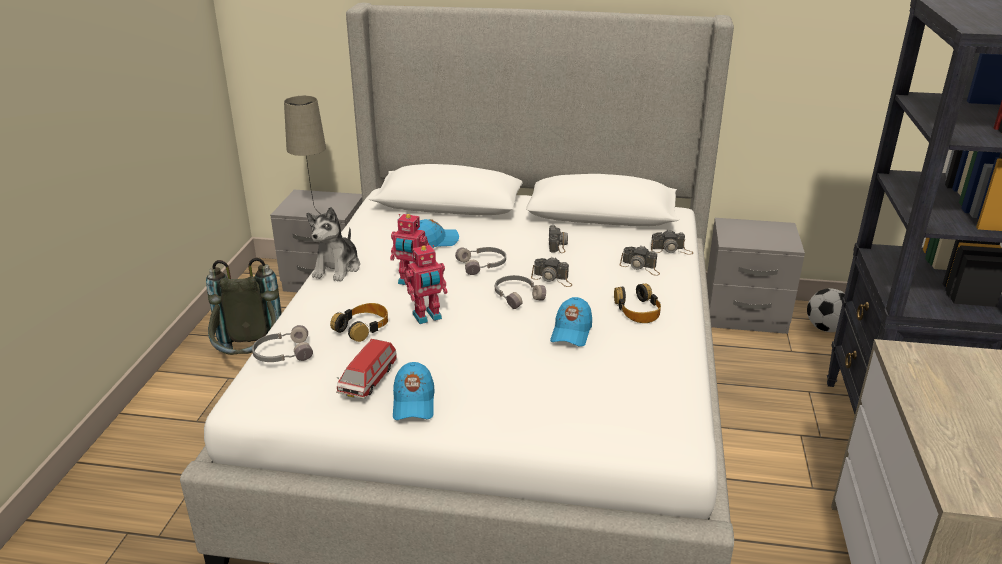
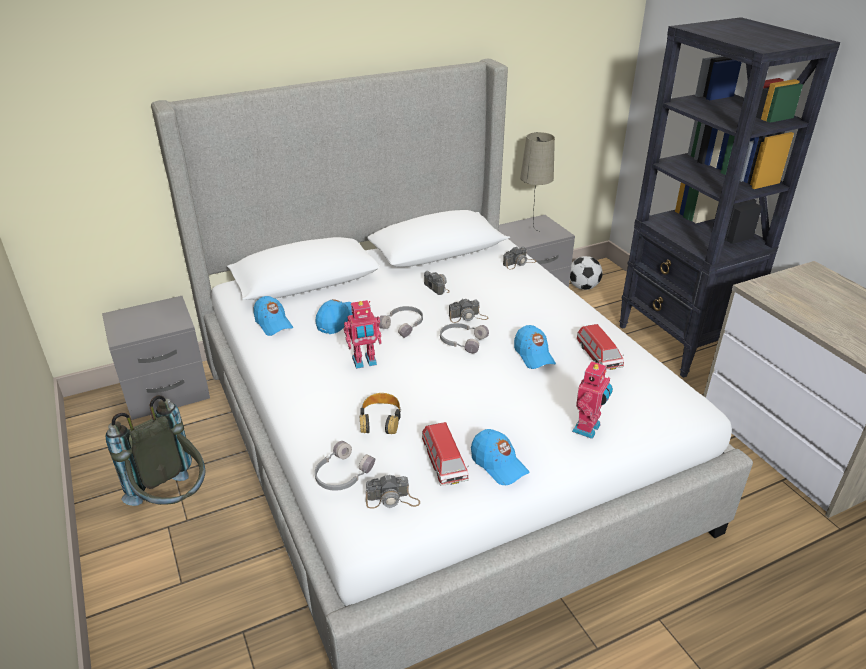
camera: 35 degrees left, 5 degrees up
(313, 212) = (154, 330): beige table lamp -> beige table lamp (532, 232)
(337, 268) = (282, 375): plush toy -> none
(379, 228) = (273, 323): none -> blue cap
(427, 317) = (419, 388): toy robot -> toy robot (588, 429)
(637, 310) = (554, 319): headphones -> none
(638, 358) = (598, 356): none -> toy car
(640, 267) = (516, 284): camera -> camera (392, 499)

